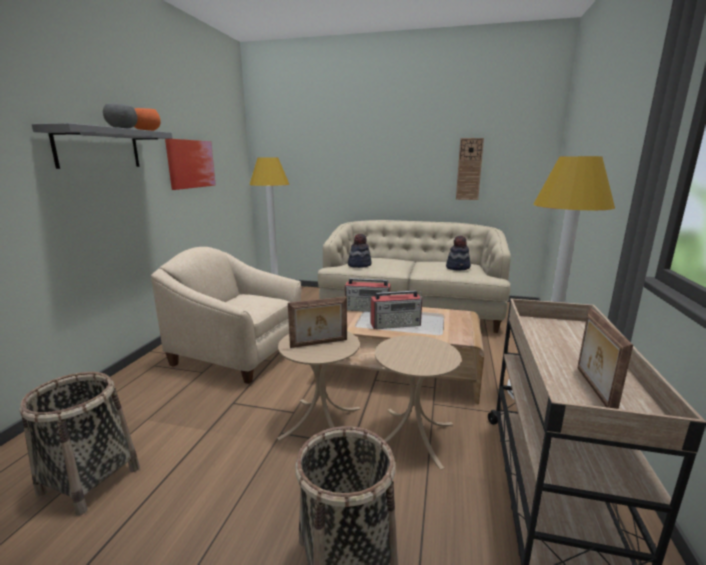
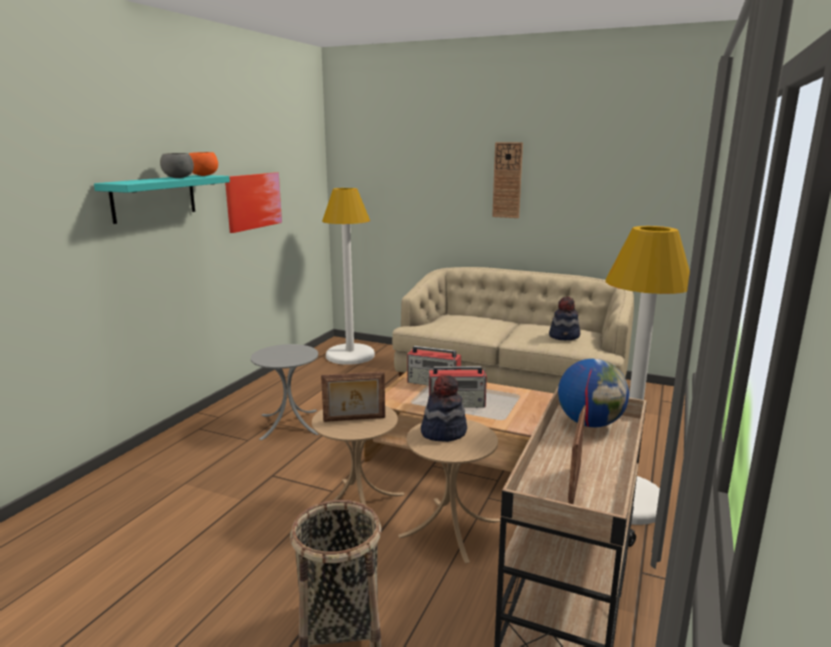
camera: 10 degrees right, 0 degrees up
(90, 480) = (127, 533): basket -> none
(98, 148) = (154, 198): grey shelf -> turquoise shelf
(238, 355) = (289, 424): beige armchair -> grey side table
(359, 265) = (443, 325): hat -> hat (443, 432)
(469, 169) = (595, 208): wall clock -> wall clock (507, 180)
(552, 328) = (590, 423): none -> globe

